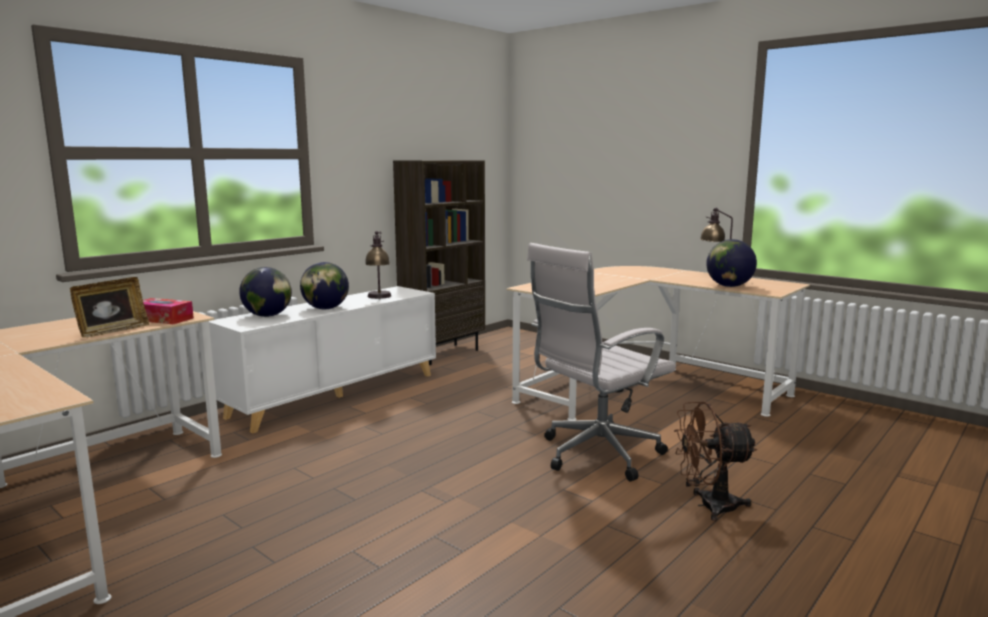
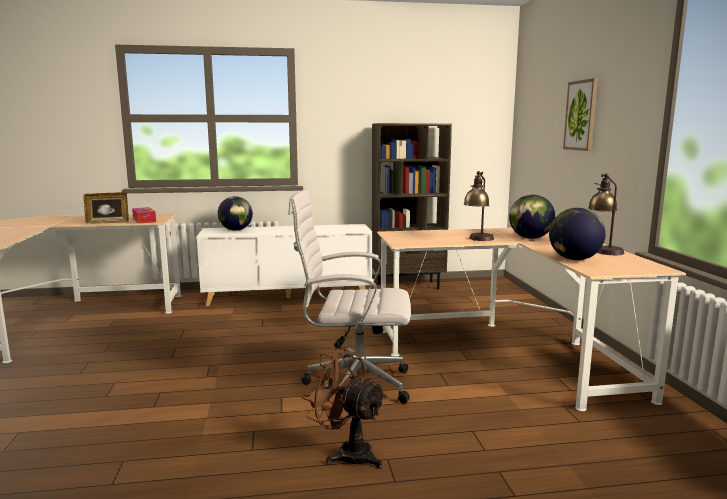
camera: 40 degrees right, 0 degrees up
(325, 308) = (276, 231): globe -> globe (530, 238)
(379, 298) = (326, 229): table lamp -> table lamp (478, 240)
(631, 153) = (581, 115): none -> picture

